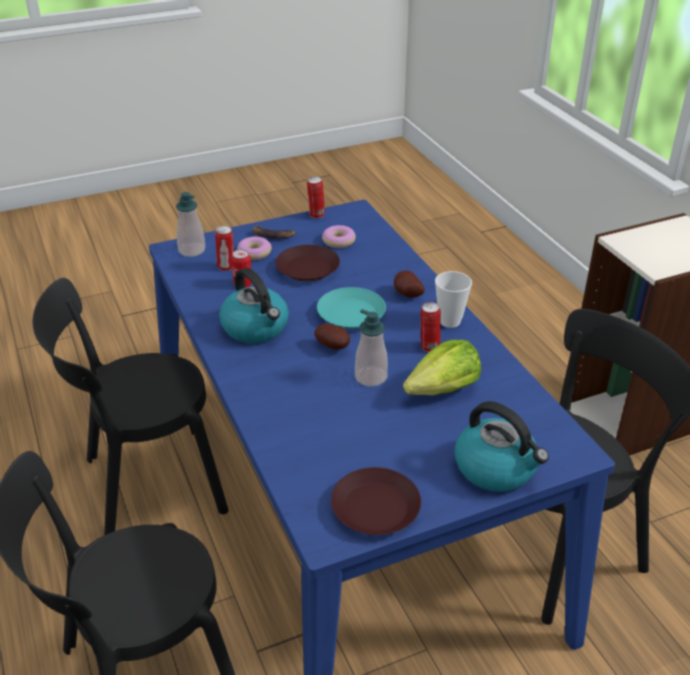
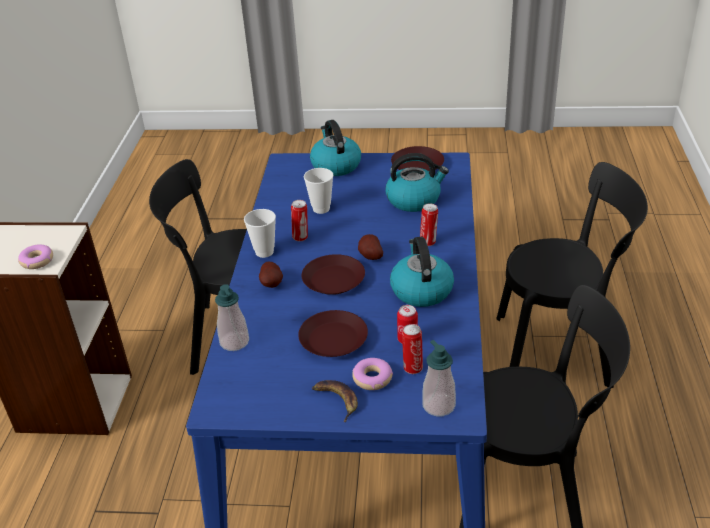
camera: 150 degrees left, 0 degrees up
(316, 215) = (265, 416): can -> can (428, 242)
(337, 439) = (414, 199): none -> kettle
(339, 241) = (274, 366): donut -> donut (37, 261)
(352, 313) = (333, 280): turquoise plate -> brown plate
(371, 377) = (361, 228): soap dispenser -> soap dispenser (234, 342)
(443, 390) = (321, 209): lettuce -> cup

